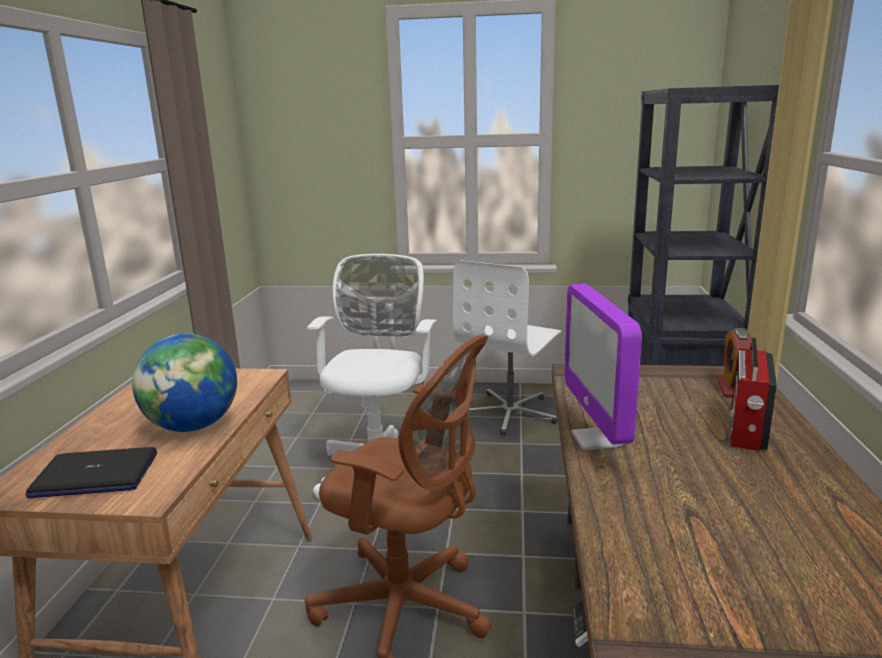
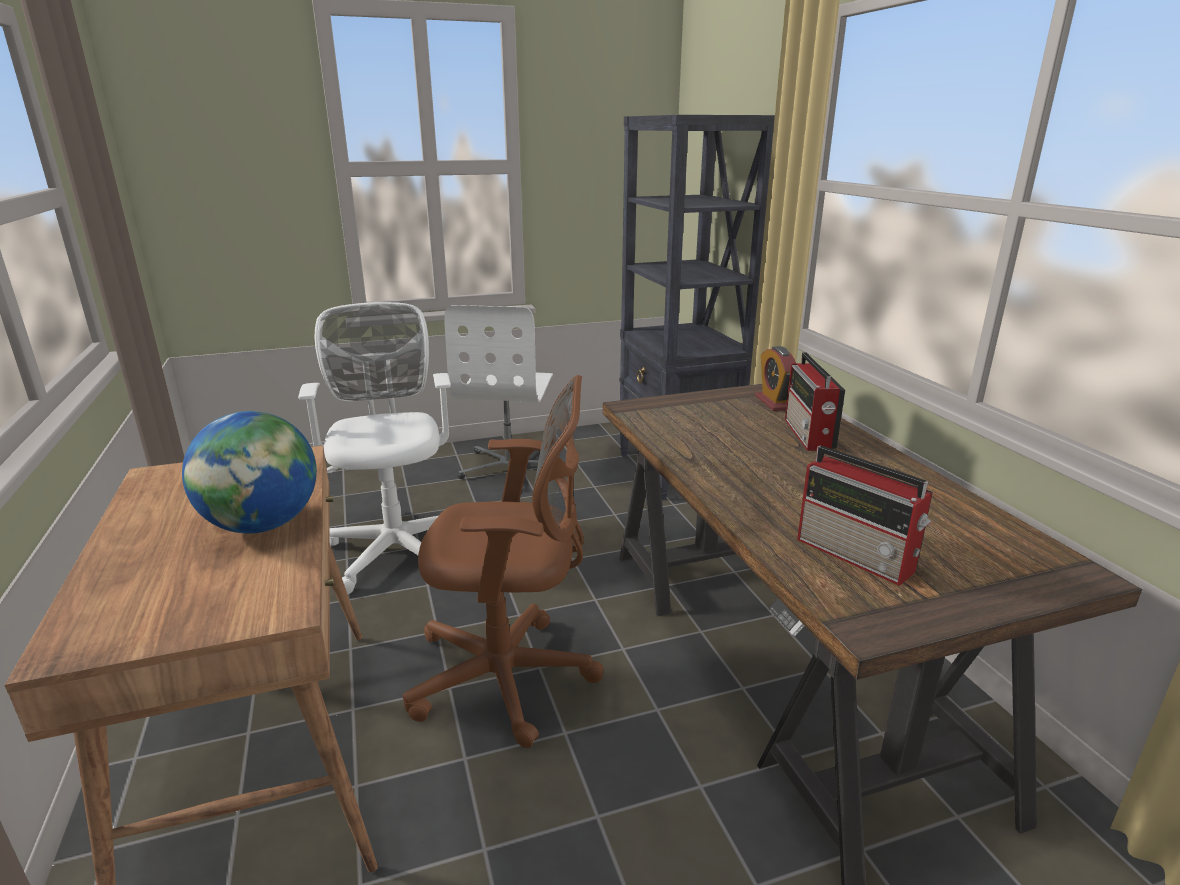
camera: 25 degrees left, 5 degrees up
(94, 475) = (181, 603): laptop -> none
(598, 439) = (699, 463): monitor -> none
(694, 576) = (857, 556): none -> radio

